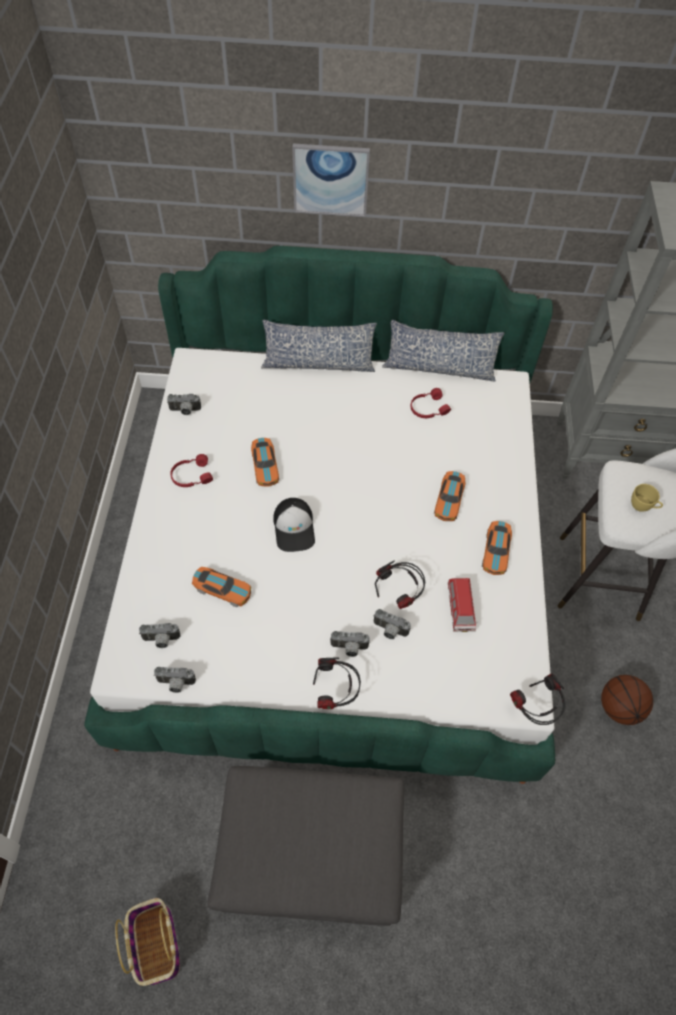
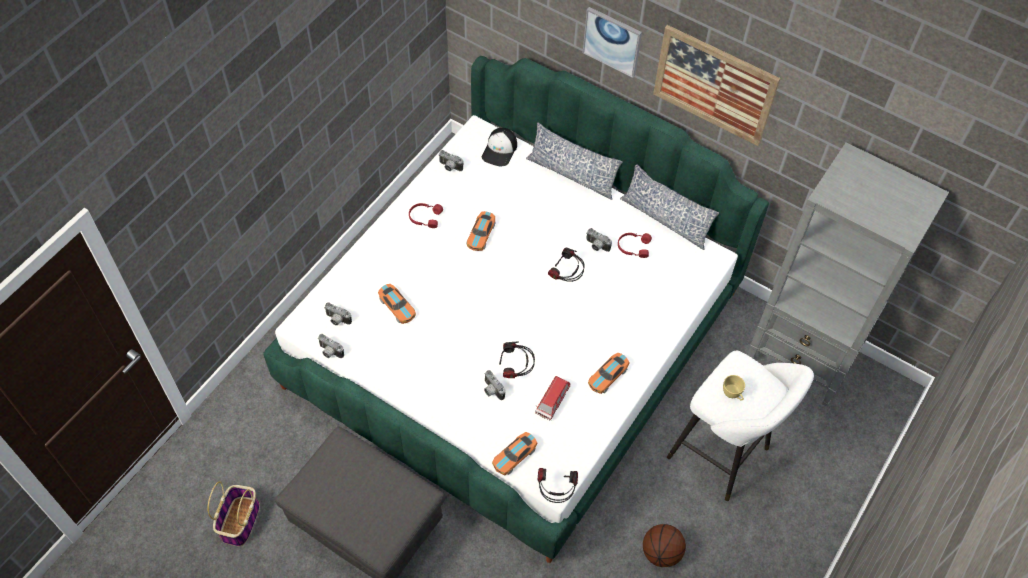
camera: 30 degrees right, 0 degrees up
(294, 528) = (473, 288): cap -> cap (500, 150)
(336, 693) = (428, 411): headphones -> headphones (566, 277)
(349, 648) = (456, 388): camera -> camera (596, 246)
(449, 500) = (599, 322): toy car -> toy car (514, 456)
(472, 180) = (714, 85): none -> picture

